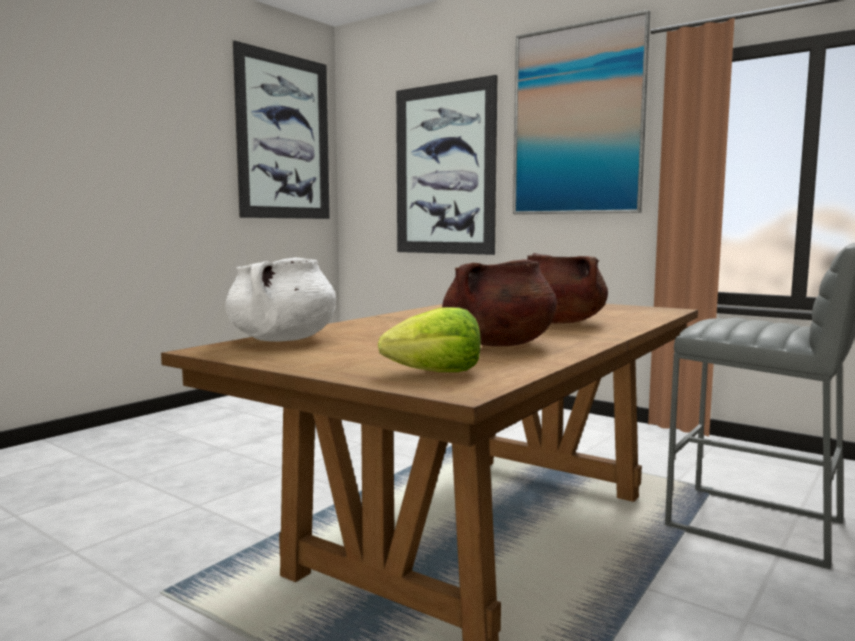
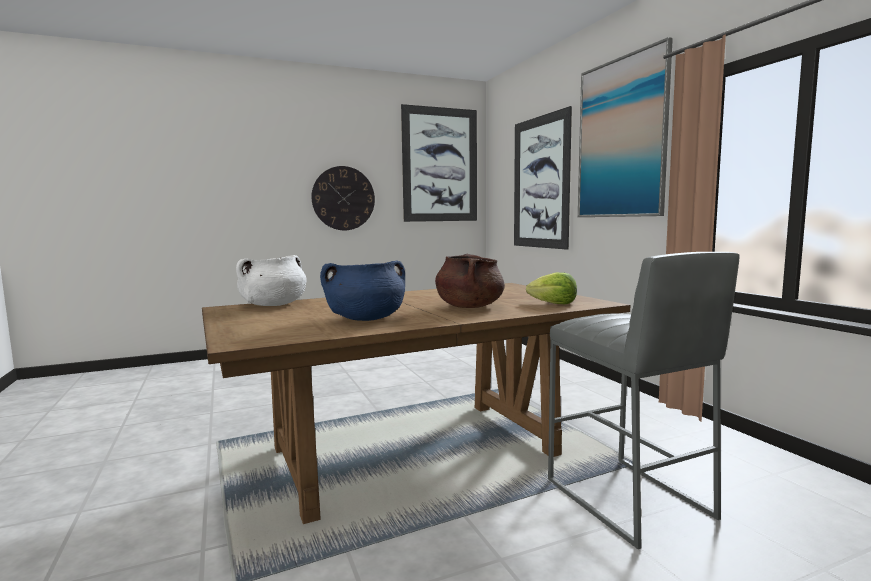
camera: 30 degrees right, 0 degrees up
(154, 177) = (343, 198): none -> wall clock
(436, 373) = (265, 332): lettuce -> lettuce (553, 303)
(498, 344) = (366, 319): brown cooking pot -> blue cooking pot

